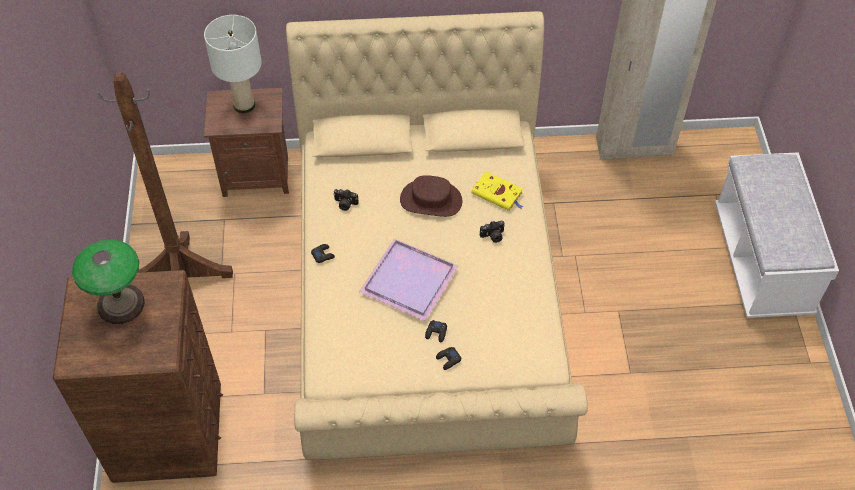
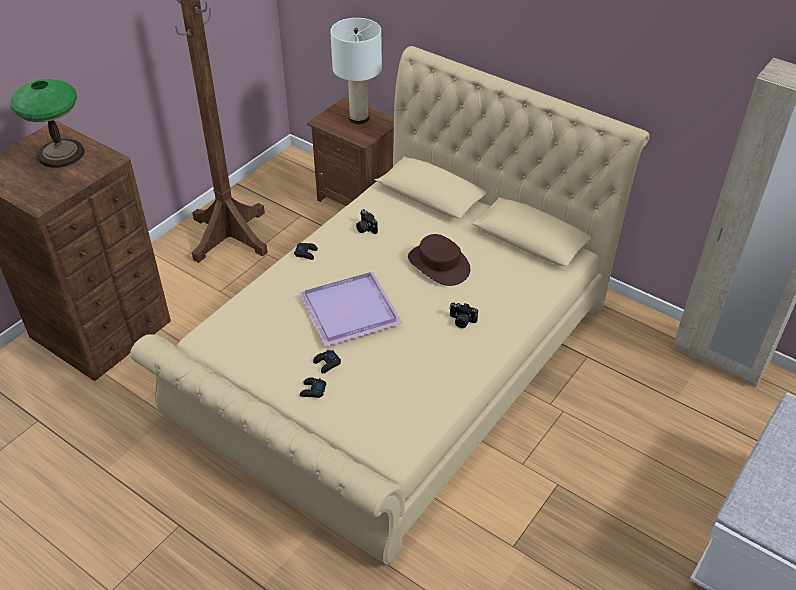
camera: 40 degrees right, 10 degrees down
(498, 194) = (504, 292): yellow book -> none

